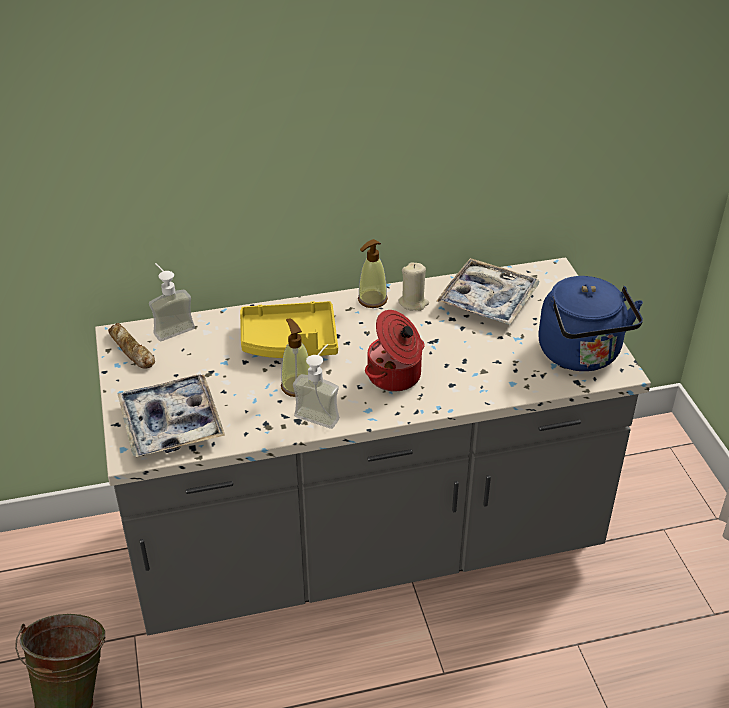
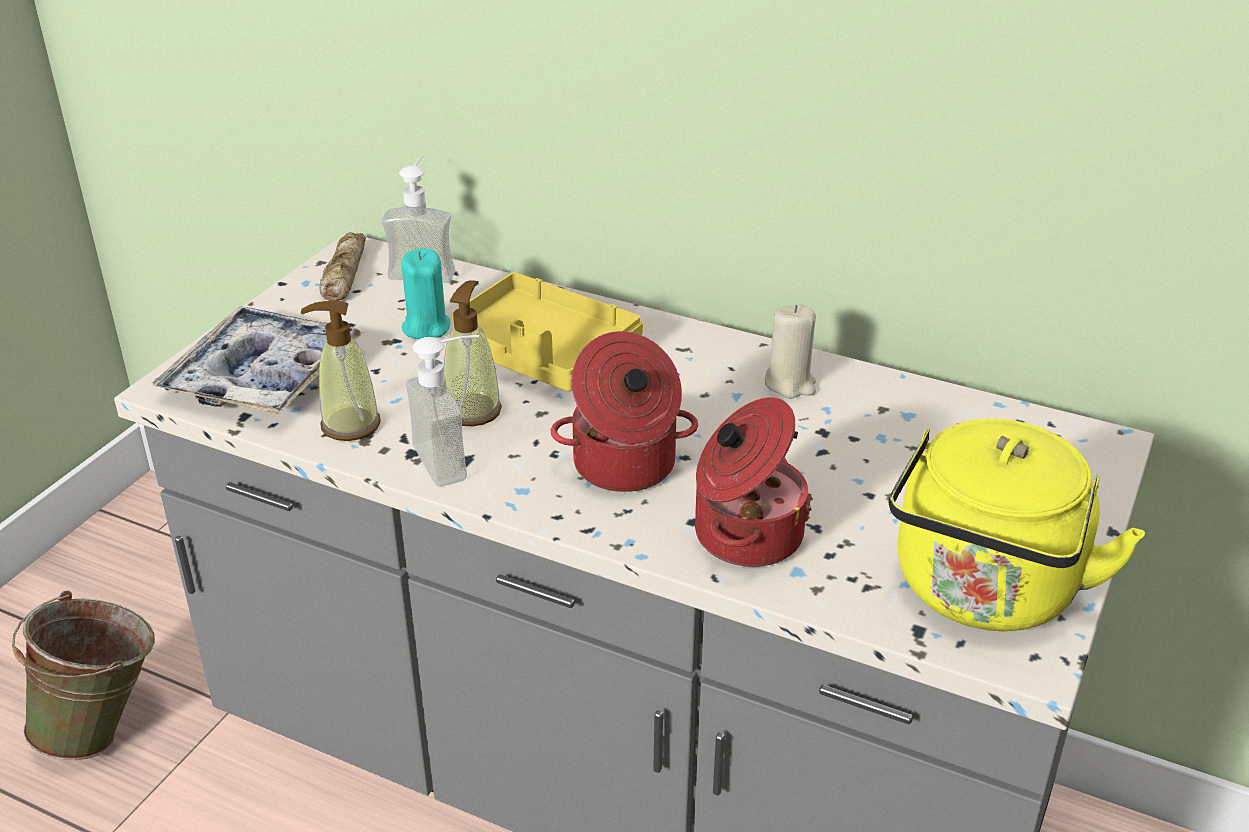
camera: 40 degrees right, 5 degrees down
(216, 357) = (426, 327): none -> turquoise candle
(372, 300) = (733, 352): soap dispenser -> soap dispenser (350, 425)
(476, 379) = (745, 534): none -> cooking pot
(488, 300) = (920, 433): tray -> none
(582, 355) = (983, 594): blue kettle -> yellow kettle

